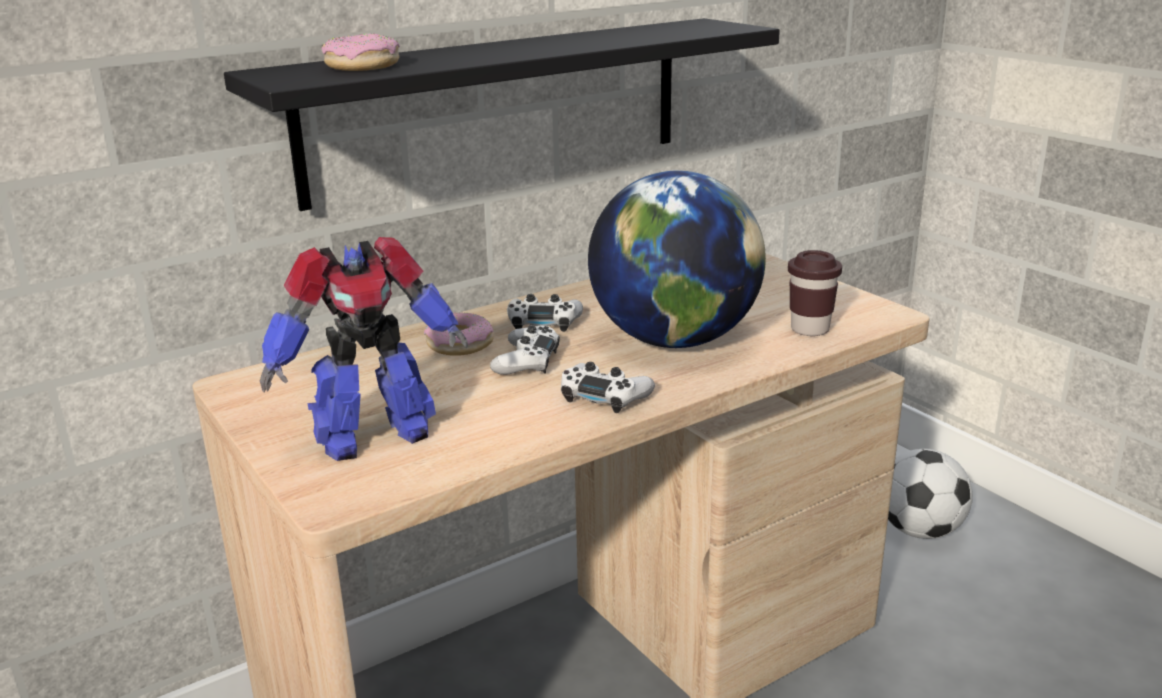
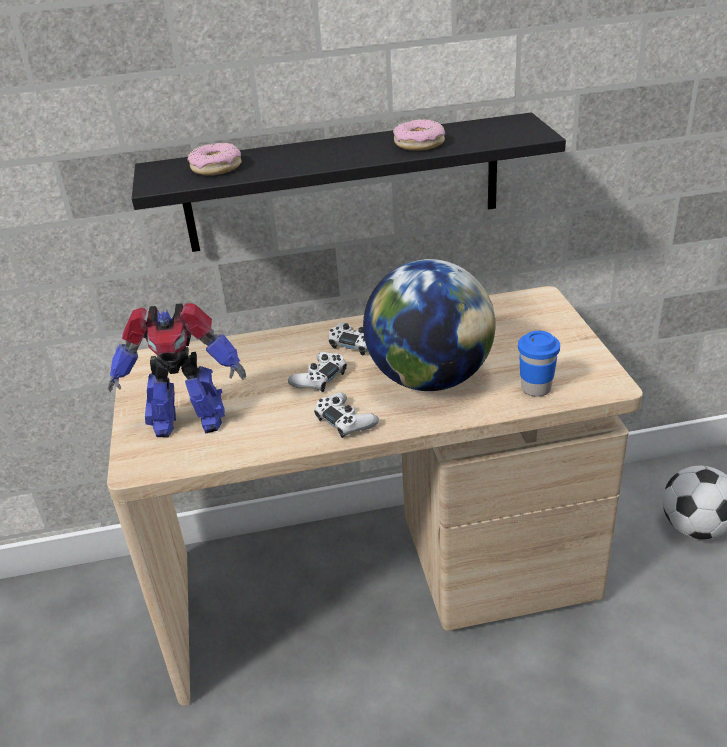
camera: 25 degrees right, 10 degrees up
(460, 344) = (289, 354): donut -> donut (419, 143)
(810, 329) = (536, 388): brown cup -> blue cup

